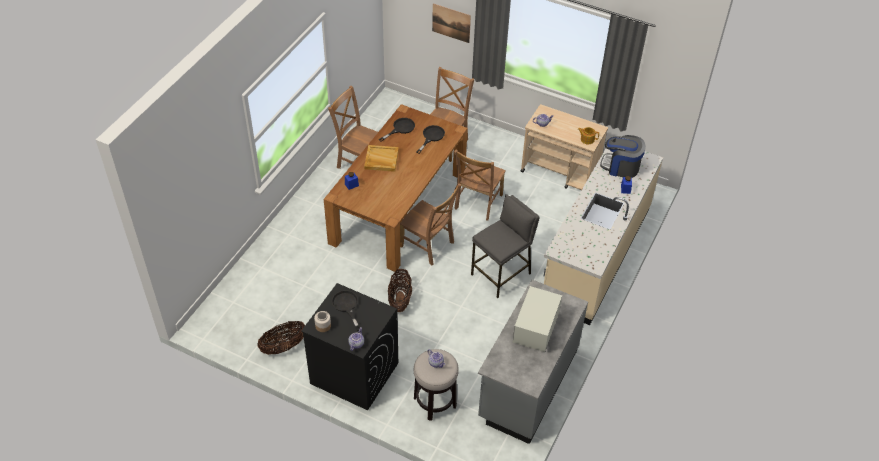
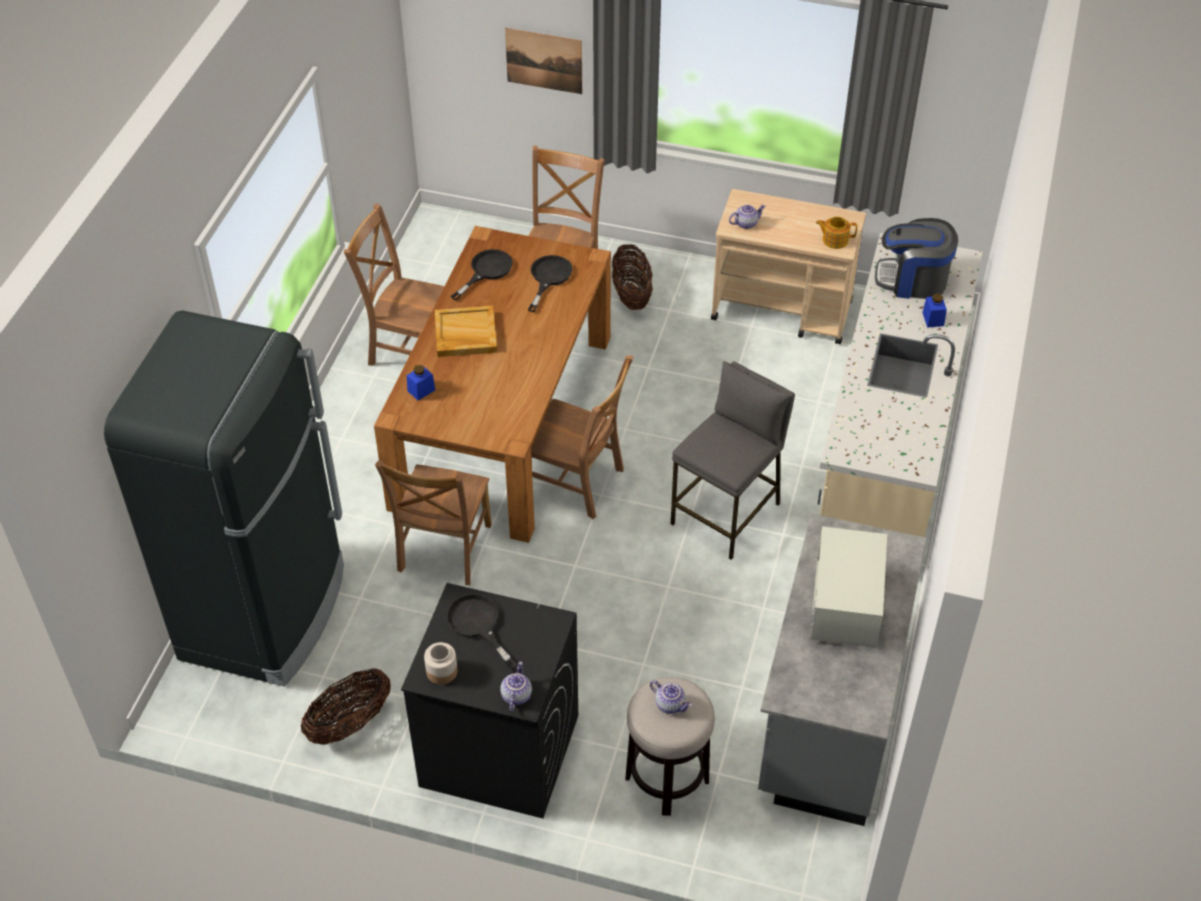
camera: 10 degrees left, 0 degrees up
(255, 284) = (266, 612): none -> black fridge
(400, 300) = (550, 594): basket -> basket (631, 295)
(477, 203) = (648, 389): brown chair -> brown chair (443, 551)

